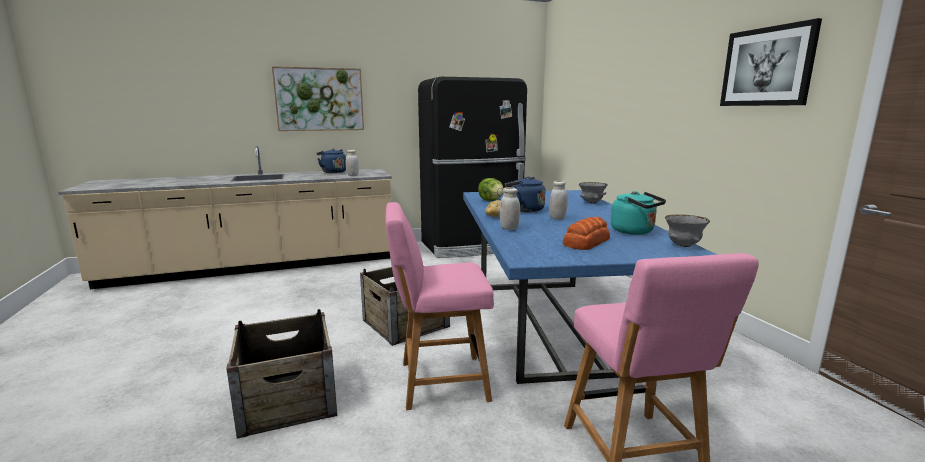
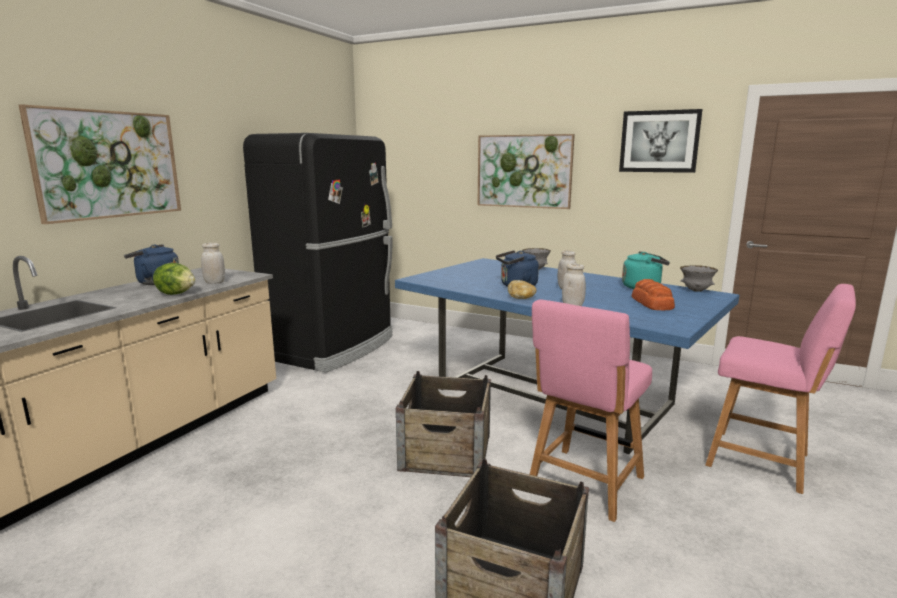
camera: 45 degrees left, 0 degrees up
(491, 200) = (457, 283): lettuce -> lettuce (177, 293)
(642, 107) = (524, 171): none -> picture

